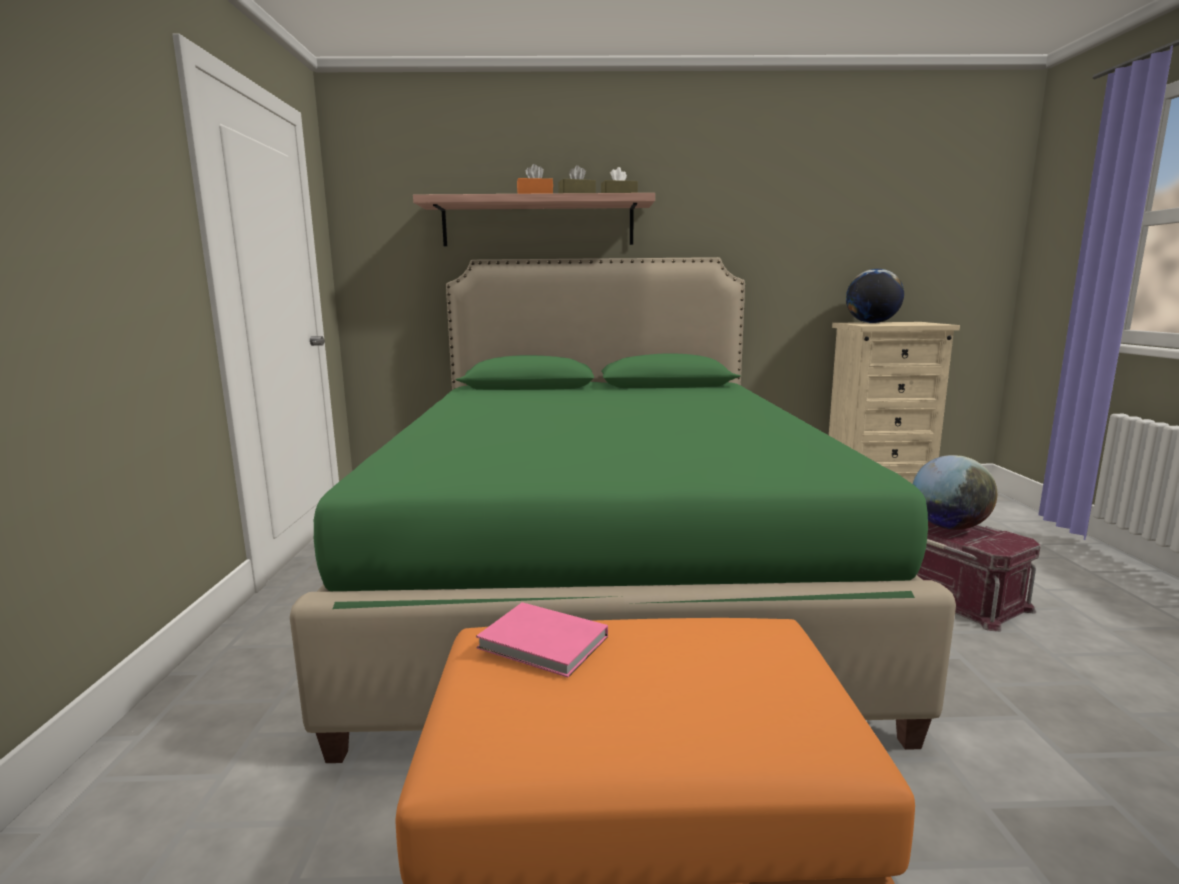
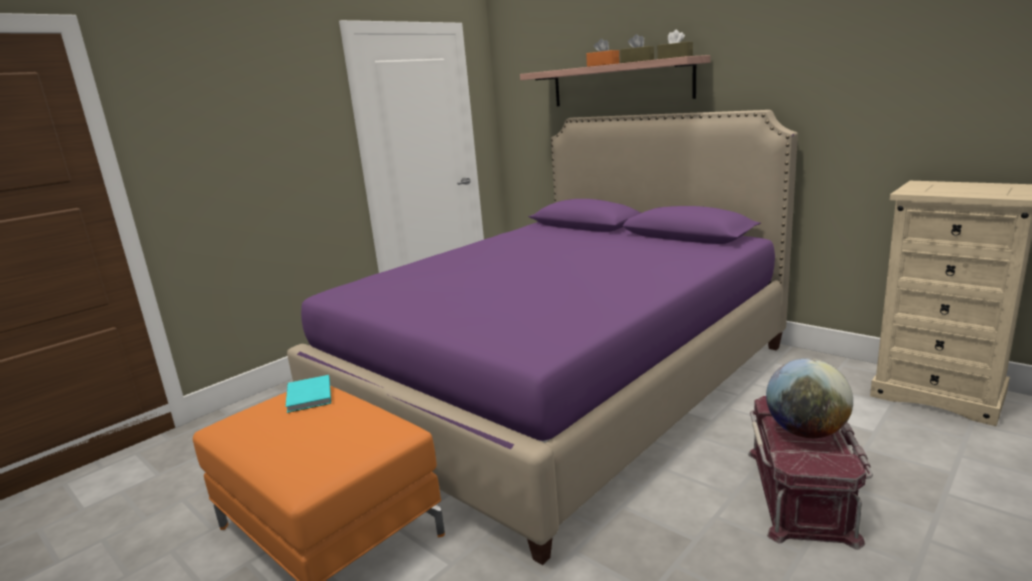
camera: 45 degrees right, 5 degrees up
(544, 644) = (308, 397): pink book -> turquoise book
(605, 576) = (560, 385): green bed -> purple bed
(871, 323) = (944, 186): globe -> none

